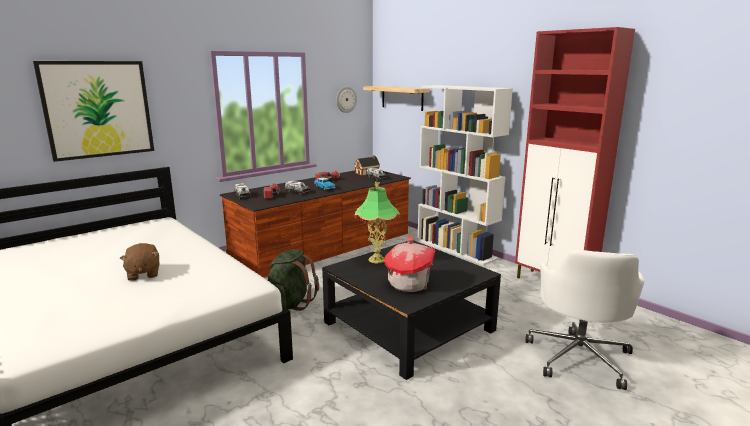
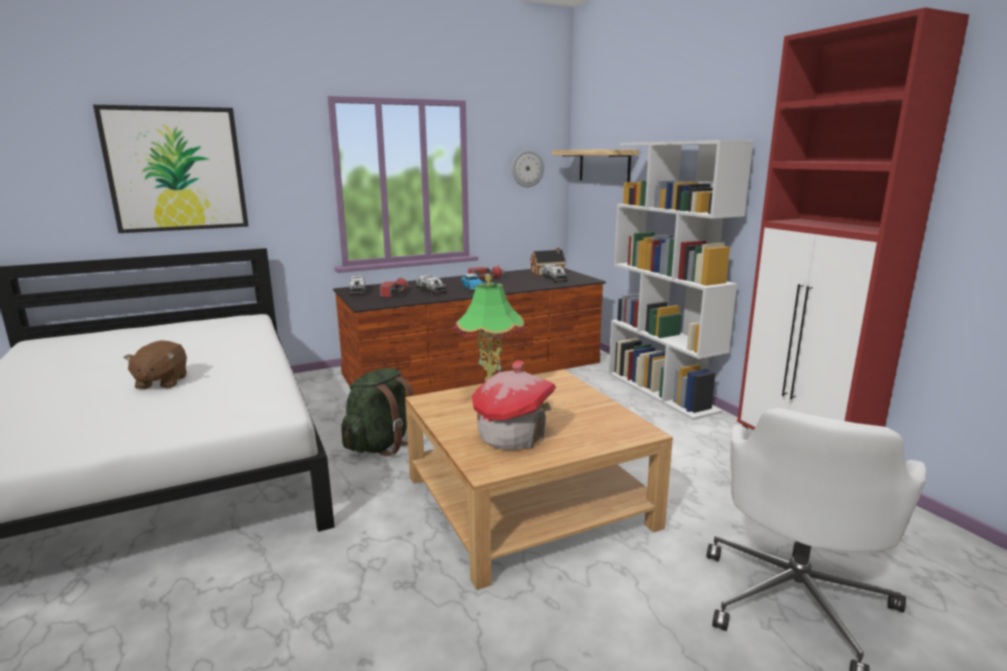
camera: 15 degrees right, 0 degrees up
(408, 326) = (527, 501): black coffee table -> beige coffee table

